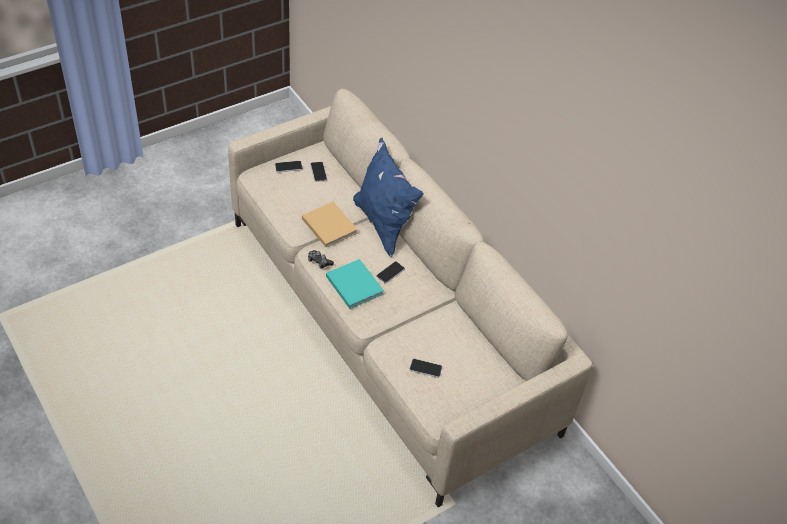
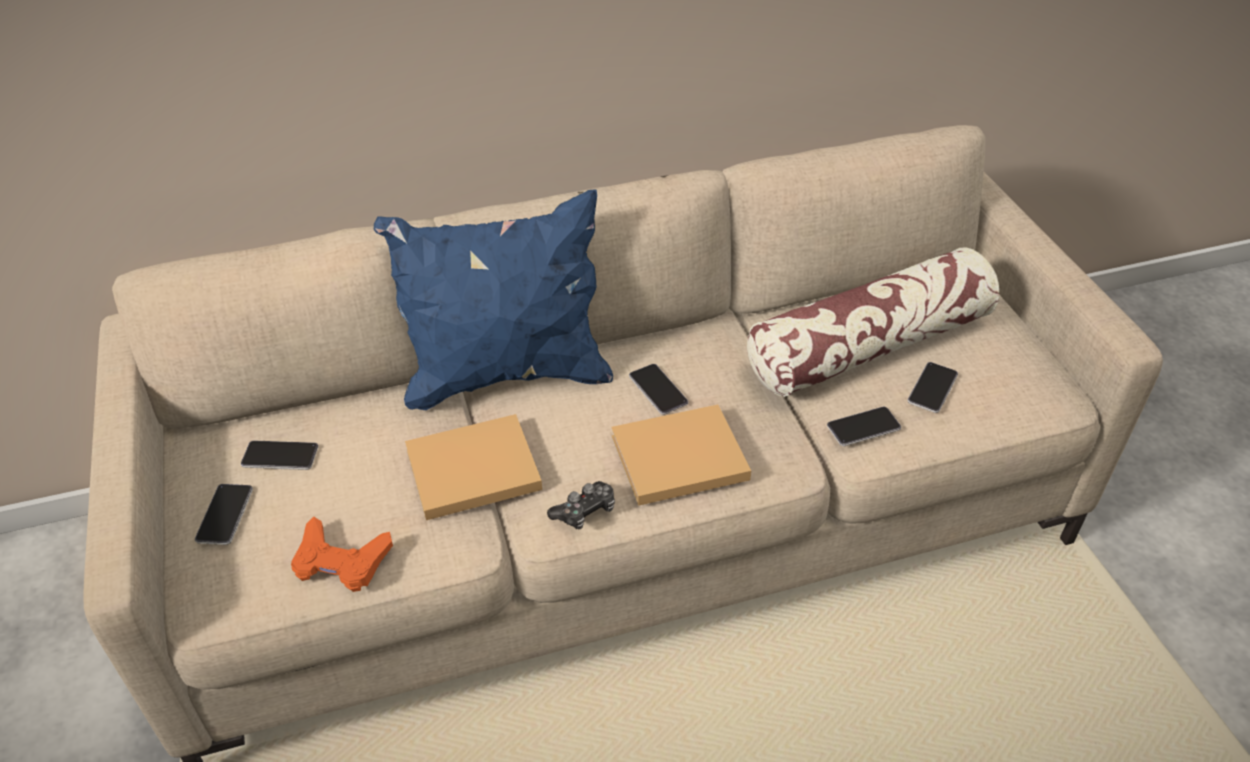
camera: 70 degrees left, 5 degrees down
(277, 201) = (340, 561): none -> orange game controller
(353, 284) = (675, 458): turquoise book -> beige book
(393, 345) = (863, 427): none -> phone
(447, 344) = (870, 346): none -> pillow

